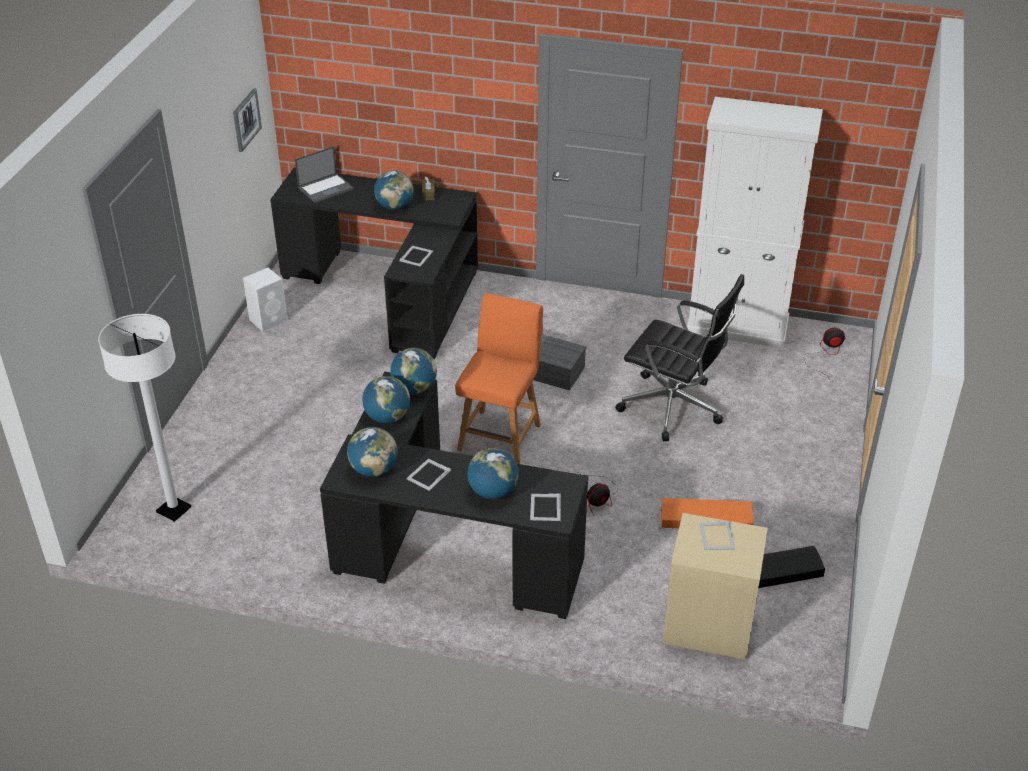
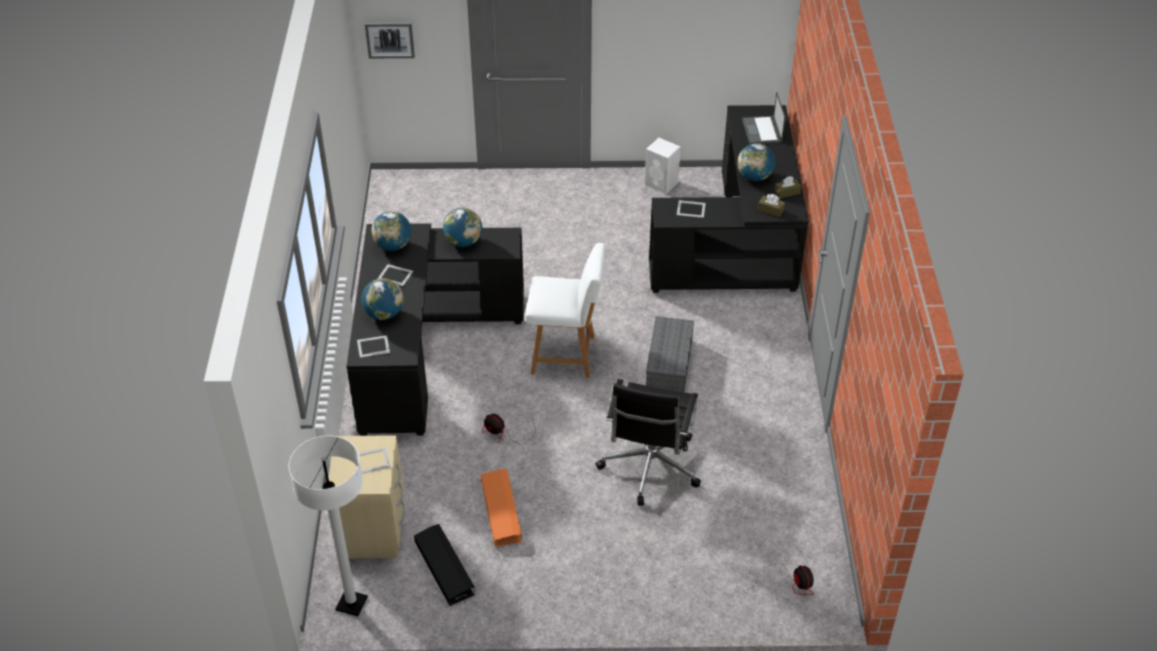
camera: 75 degrees right, 5 degrees up
(174, 510) = (421, 199): white floor lamp -> white floor lamp (351, 604)
(246, 119) = (735, 31): picture -> picture (390, 39)
(326, 188) = (762, 131): laptop -> laptop turned 45 degrees clockwise
(414, 388) = (504, 248): globe -> none
(449, 208) = (770, 210): none -> brown tissue box
(500, 435) = (566, 355): orange chair -> white chair
(738, 326) = (805, 502): white cabinet -> none

